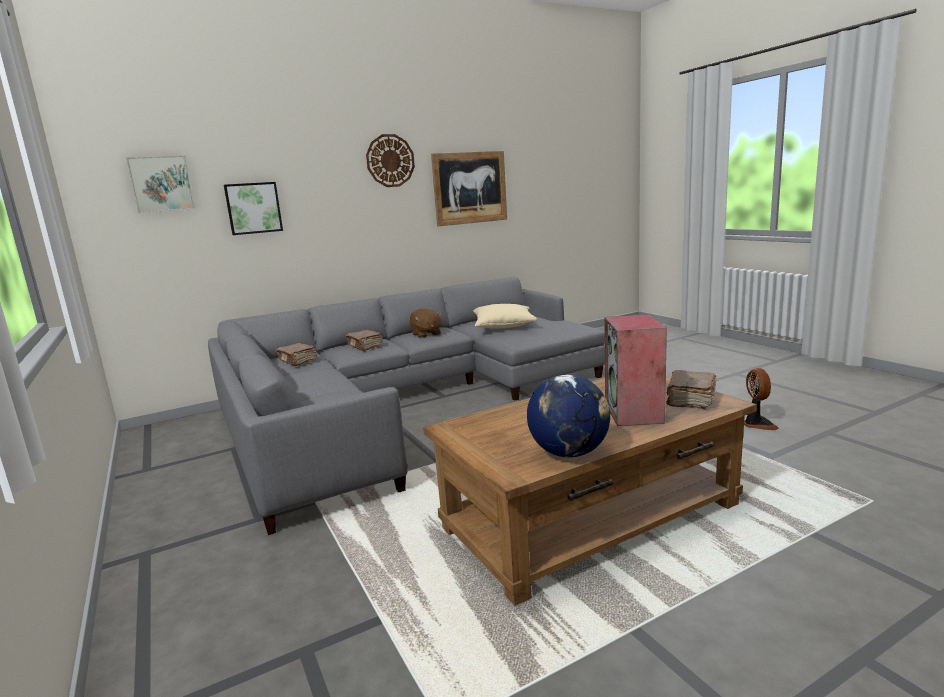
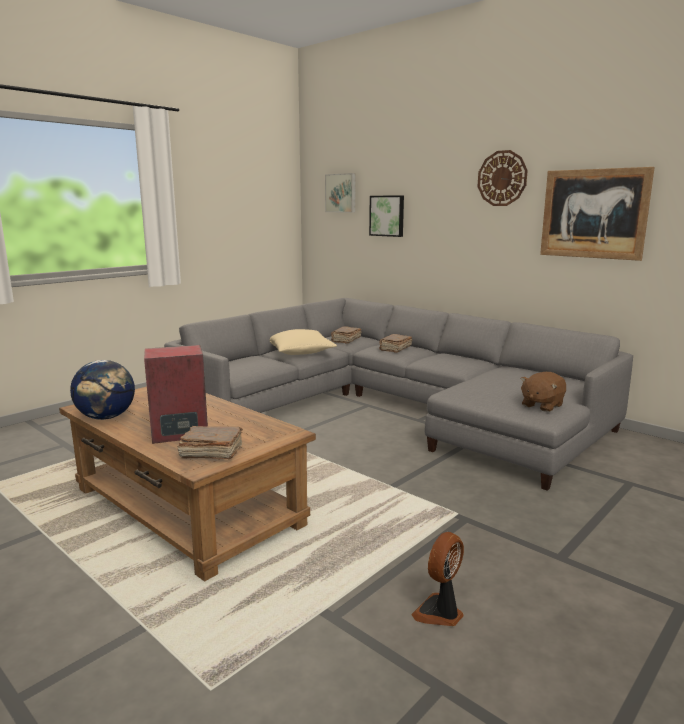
camera: 70 degrees right, 0 degrees up
(426, 334) = (449, 359): brown plush toy -> brown plush toy (541, 405)
(503, 326) = (507, 380): beige pillow -> beige pillow (300, 352)
(757, 424) = (440, 613): fan -> fan turned 150 degrees clockwise

